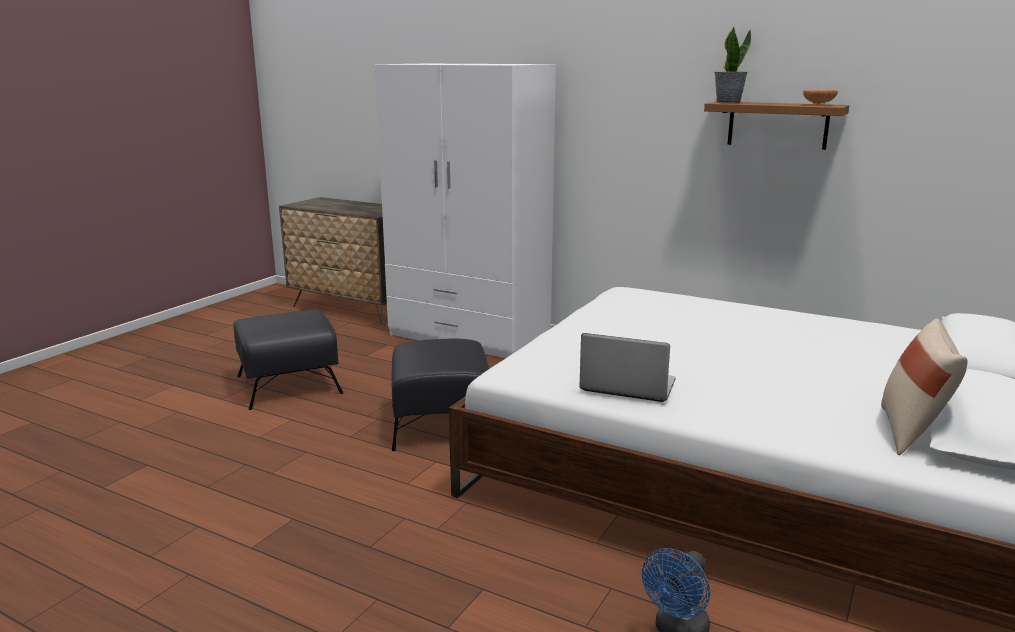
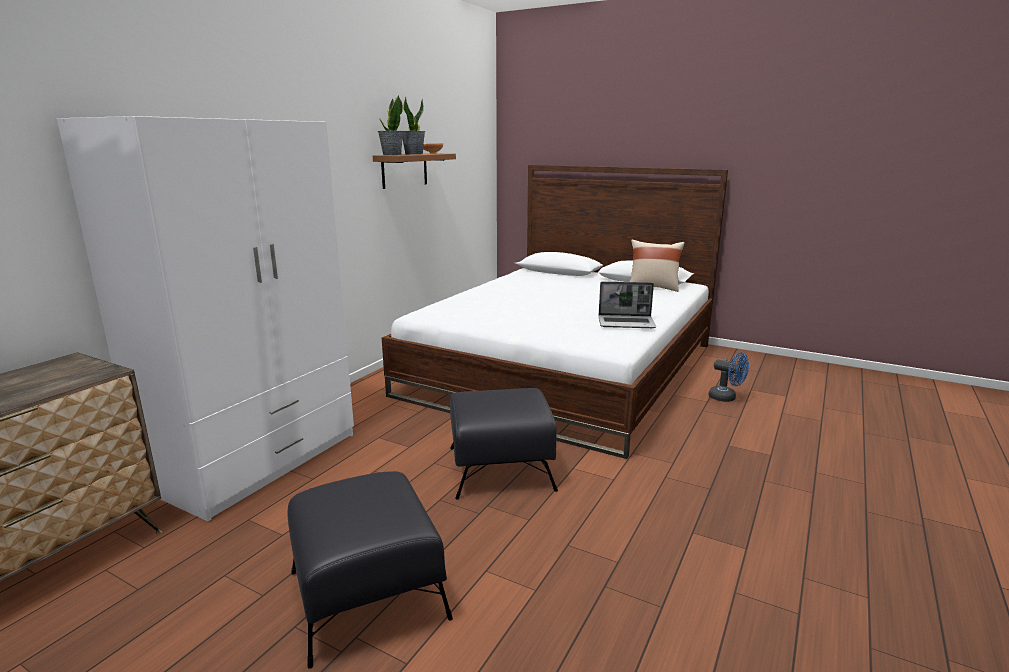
camera: 90 degrees left, 0 degrees up
(626, 386) = (627, 323): laptop -> laptop turned 105 degrees counterclockwise
(765, 103) = (413, 154): none -> potted plant

